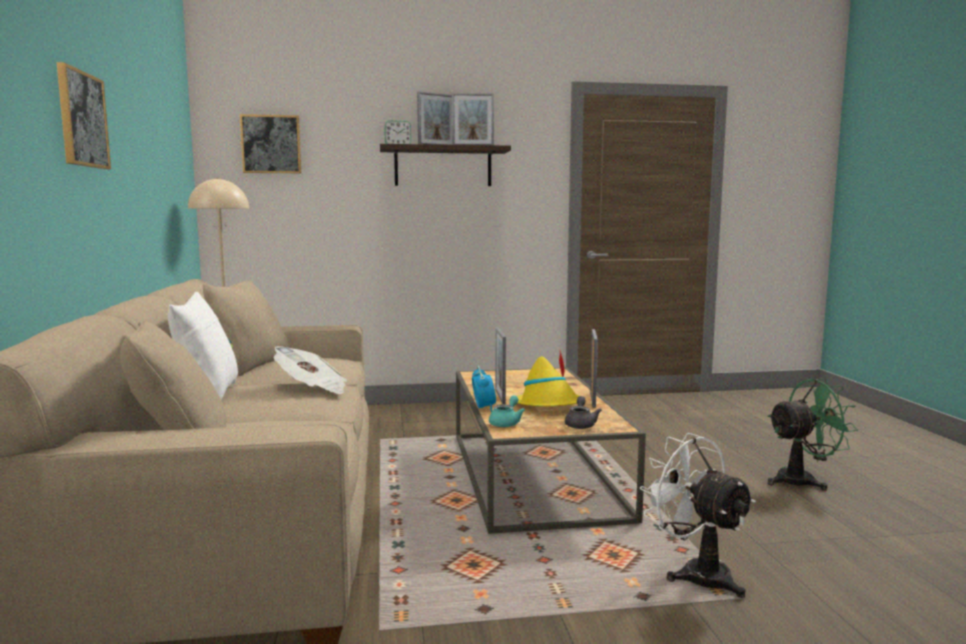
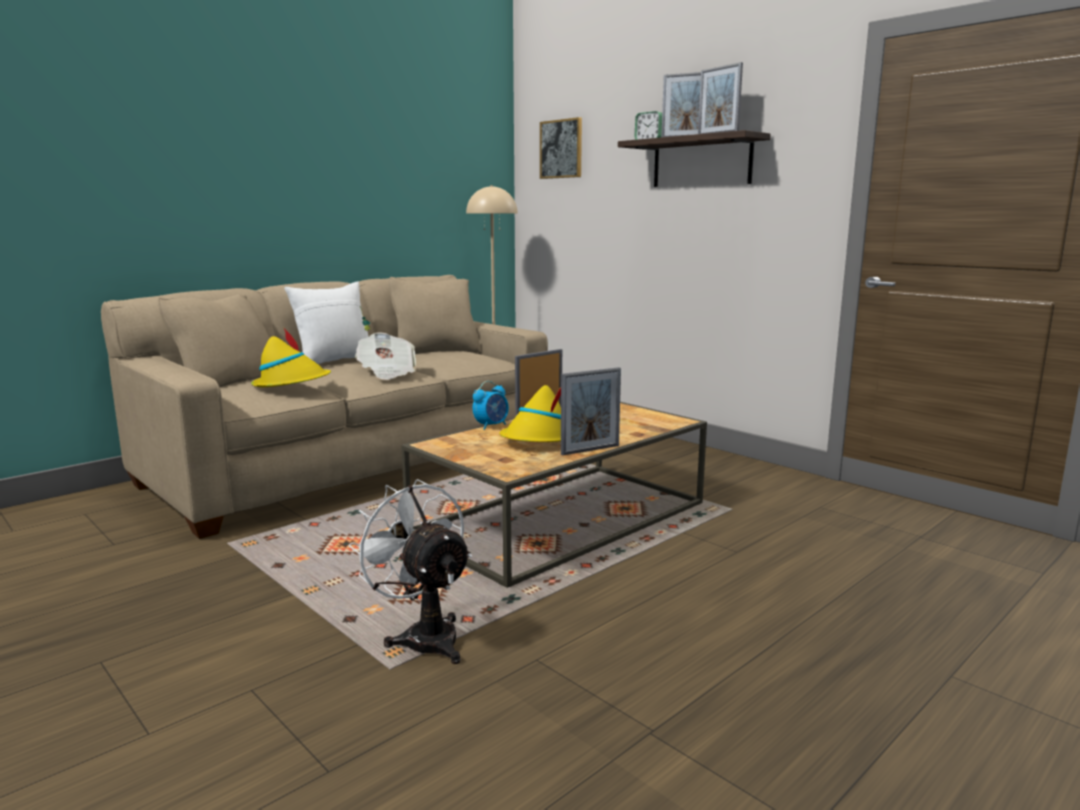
camera: 55 degrees right, 5 degrees up
(82, 119) = (288, 150): picture -> none
(293, 420) = (292, 384): none -> yellow hat
(506, 423) = (458, 439): turquoise teapot -> none
(580, 424) = (494, 460): grey teapot -> none
(696, 573) = (424, 636): white fan -> white fan turned 60 degrees counterclockwise
(803, 480) = (800, 663): green fan -> none

